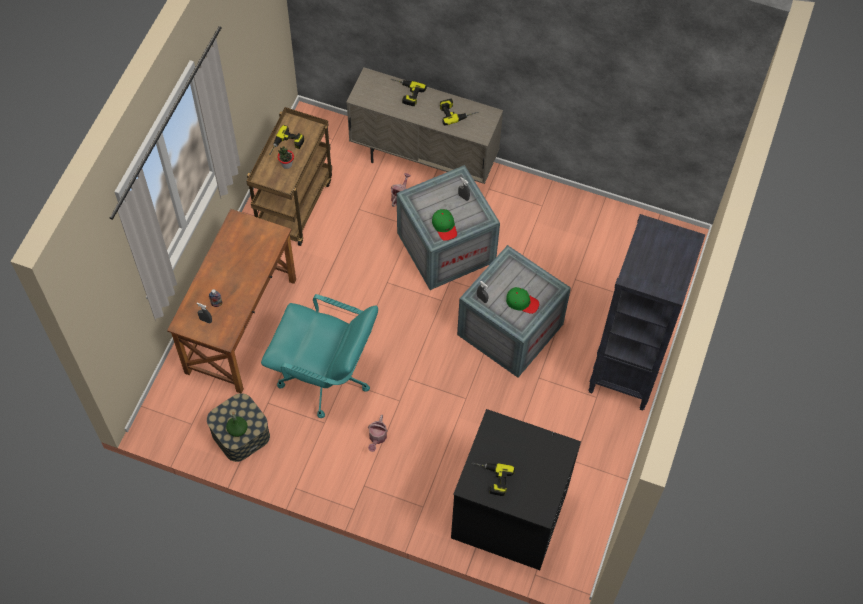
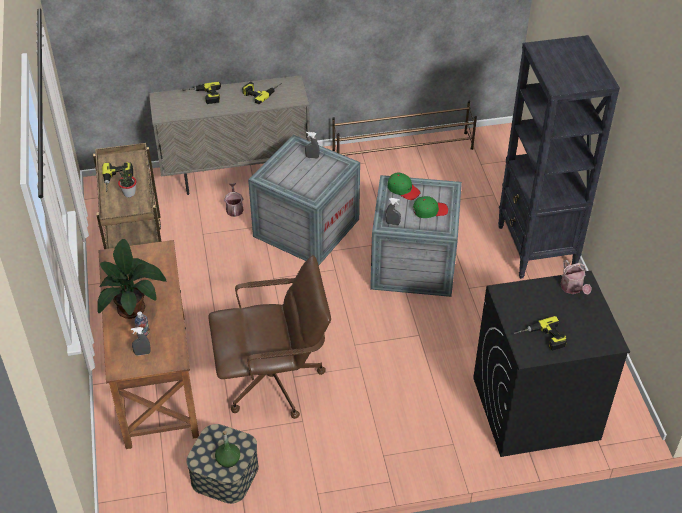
camera: 30 degrees left, 15 degrees down
(224, 275) = (133, 306): none -> potted plant
(325, 377) = (274, 381): turquoise office chair -> brown office chair
(377, 438) = (364, 408): watering can -> watering can (573, 288)
(444, 226) = (313, 185): green cap -> green cap (403, 189)
(586, 208) = (403, 149): none -> brown shoe rack

